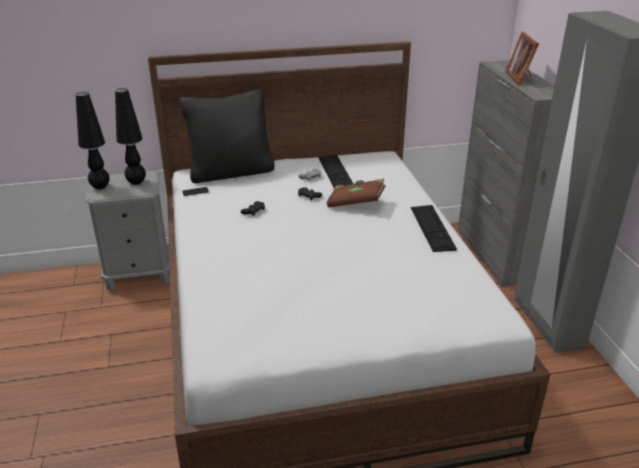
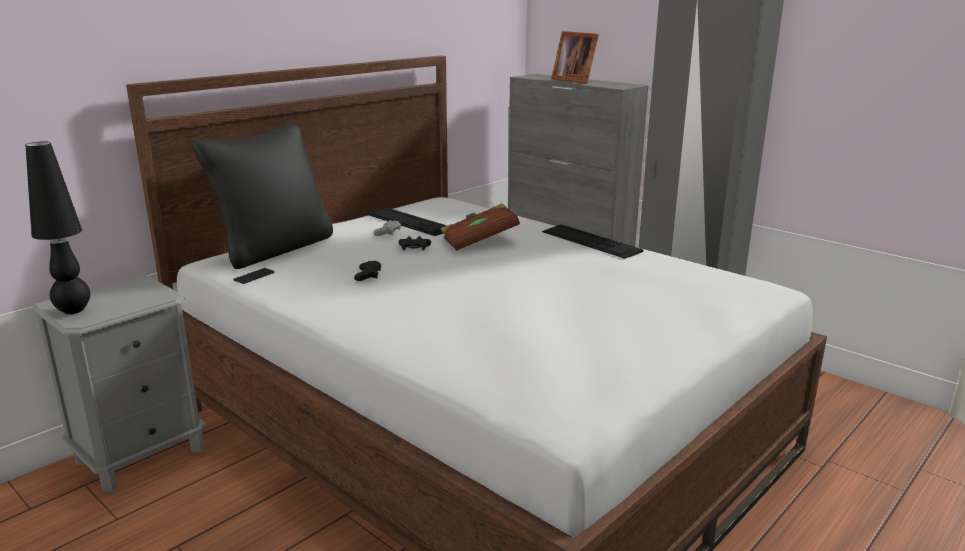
camera: 35 degrees left, 10 degrees down
(136, 182) = (131, 292): black table lamp -> none

